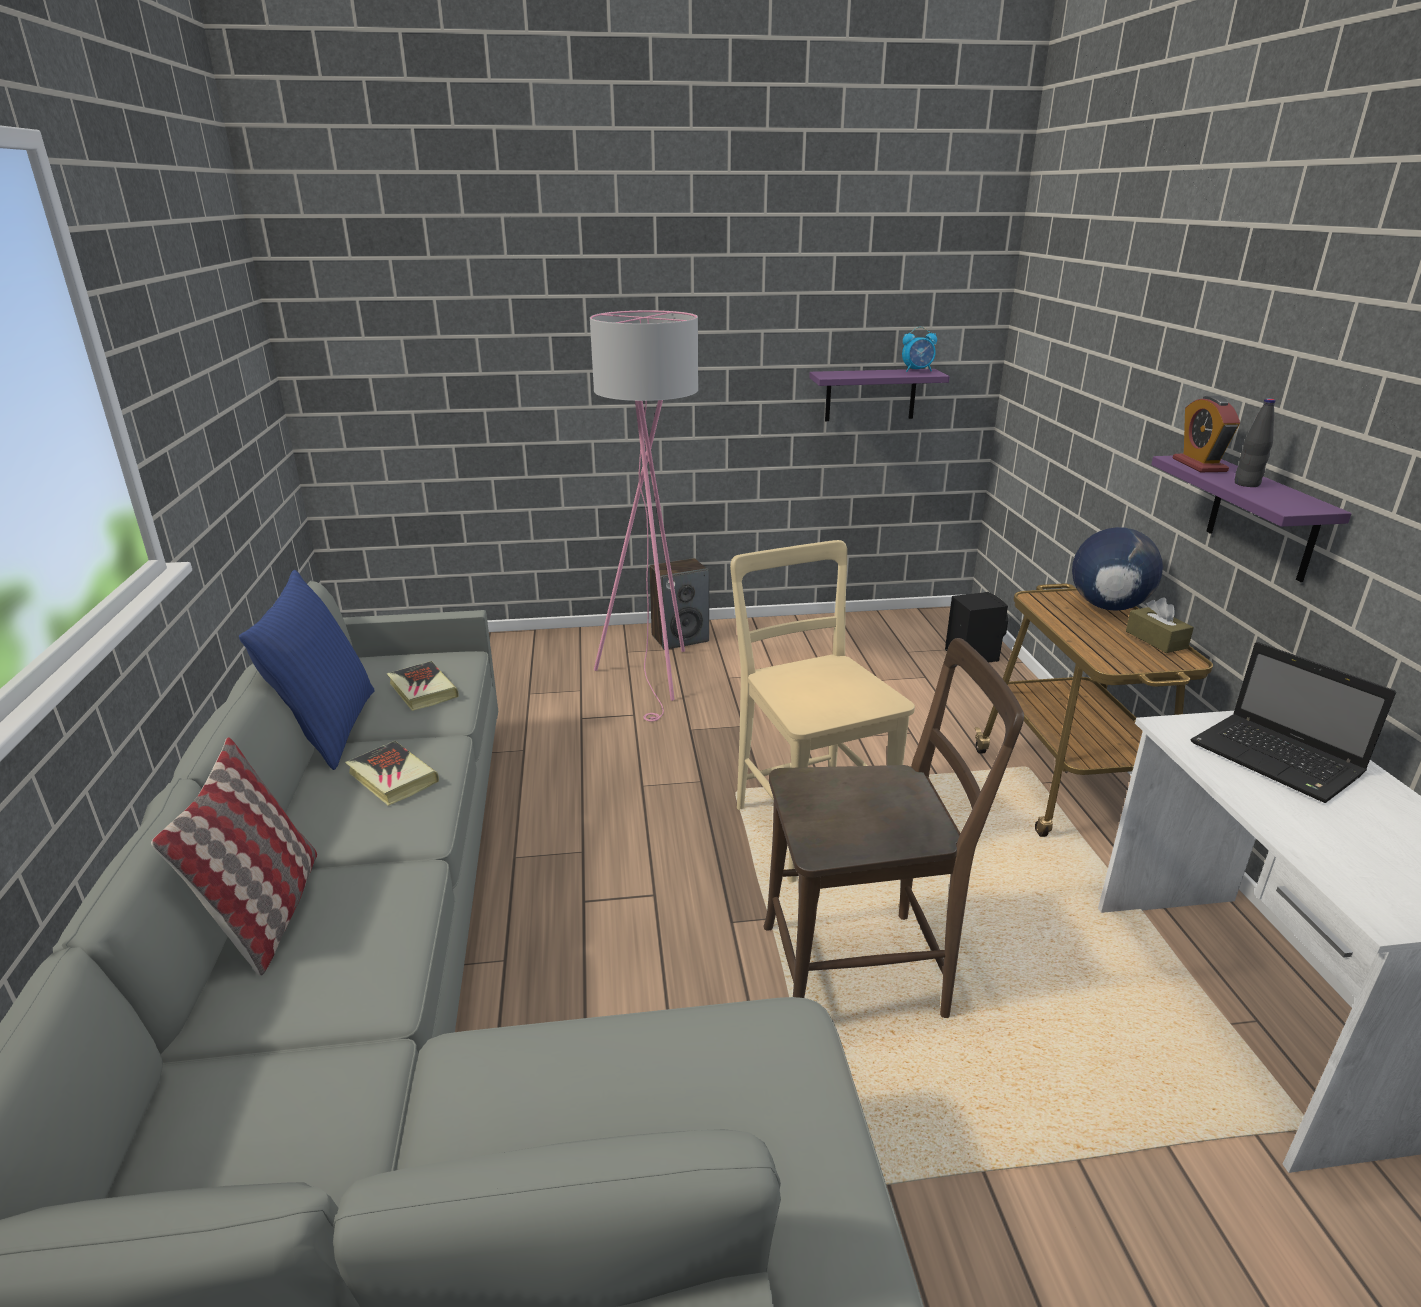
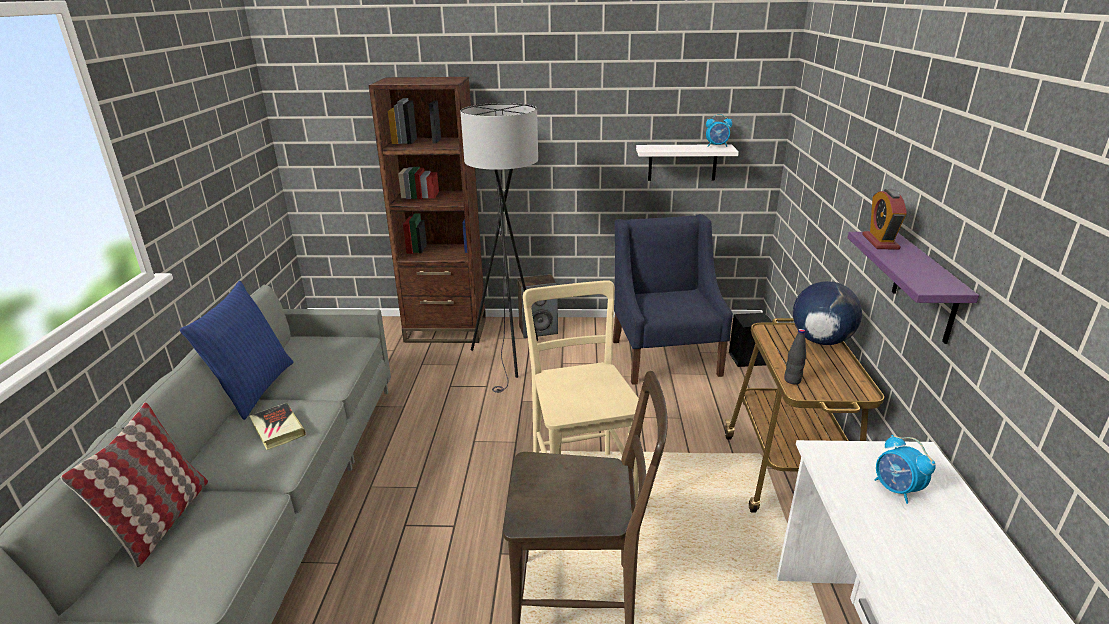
camera: 10 degrees right, 0 degrees up
(422, 690) = (324, 365): book -> none
(548, 647) = (446, 330): none -> brown bookcase
(654, 677) = (510, 358): pink floor lamp -> grey floor lamp
(864, 660) = (665, 357): none -> blue armchair
(870, 395) = (682, 162): purple shelf -> white shelf
(1156, 639) = (846, 372): brown tissue box -> none
(1246, 484) = (907, 262): black bottle -> black bottle (792, 380)
(1278, 760) = (896, 490): laptop -> alarm clock

